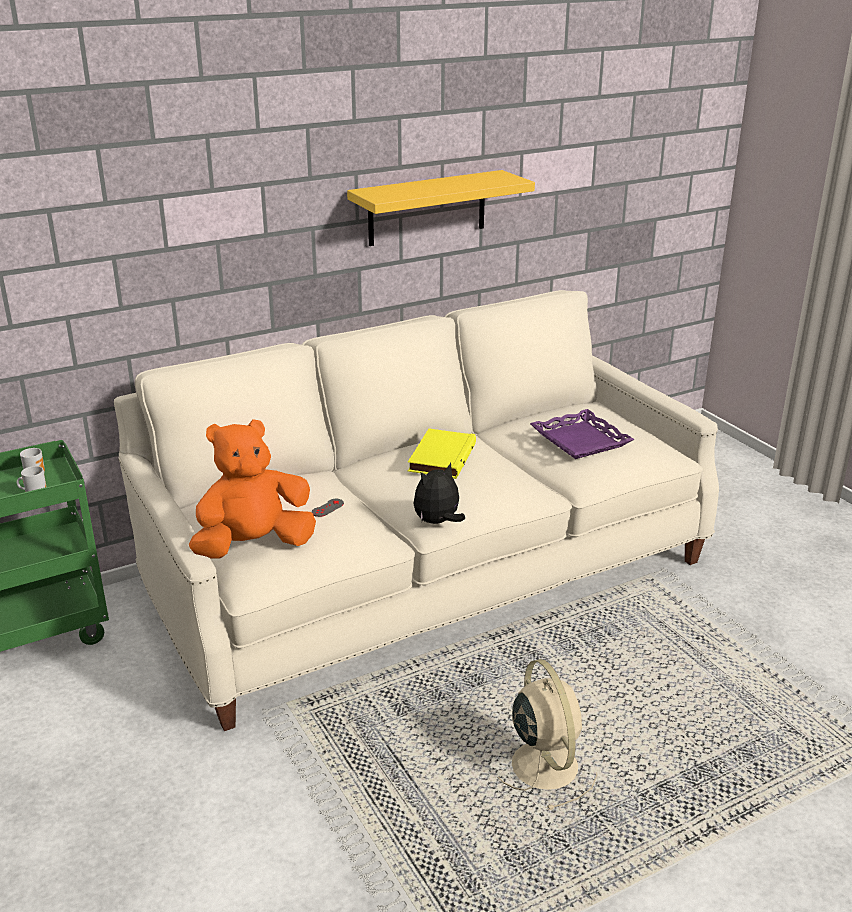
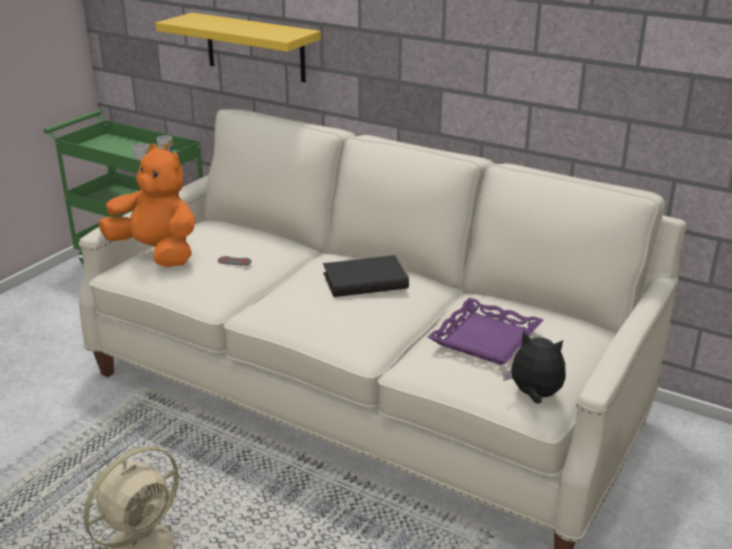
camera: 60 degrees right, 0 degrees up
(427, 208) = (514, 47): yellow shelf -> yellow shelf (255, 47)
(438, 522) = (259, 313): plush toy -> plush toy (534, 396)
(440, 457) = (365, 280): yellow book -> black book

